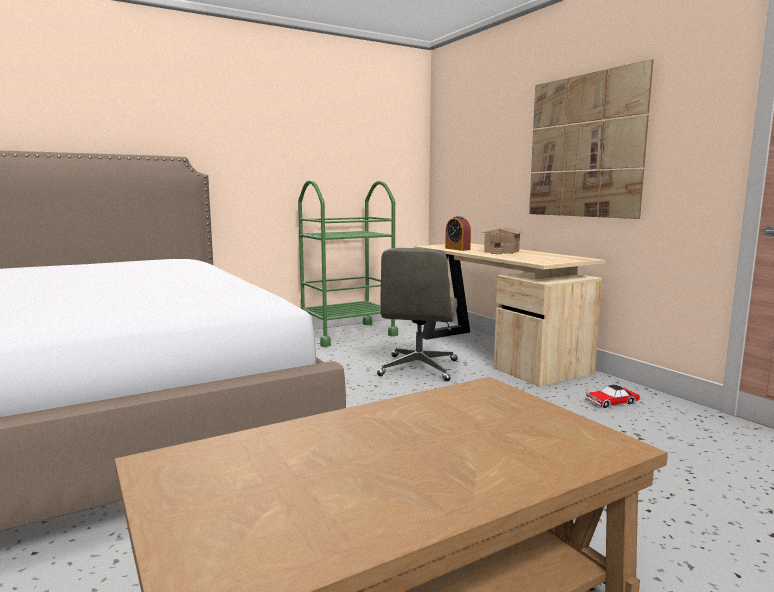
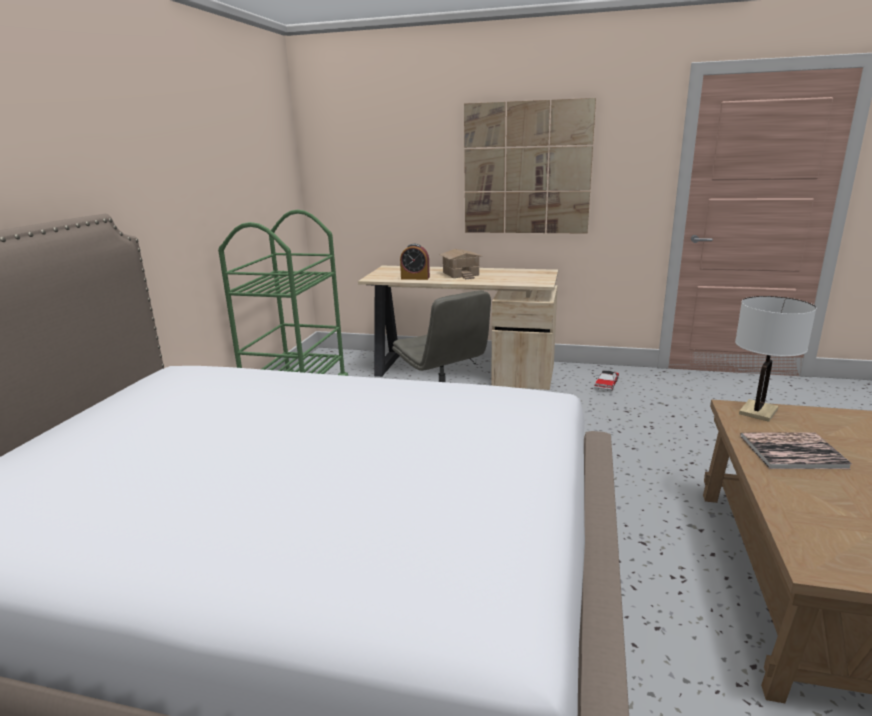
camera: 45 degrees left, 10 degrees up
(417, 423) = (792, 451): none -> book
(500, 396) = (758, 411): none -> white table lamp

